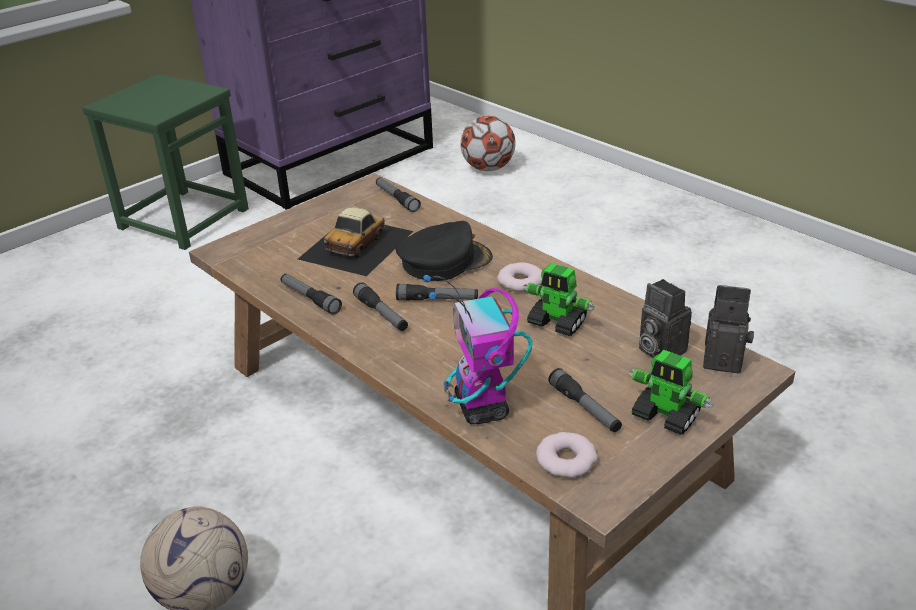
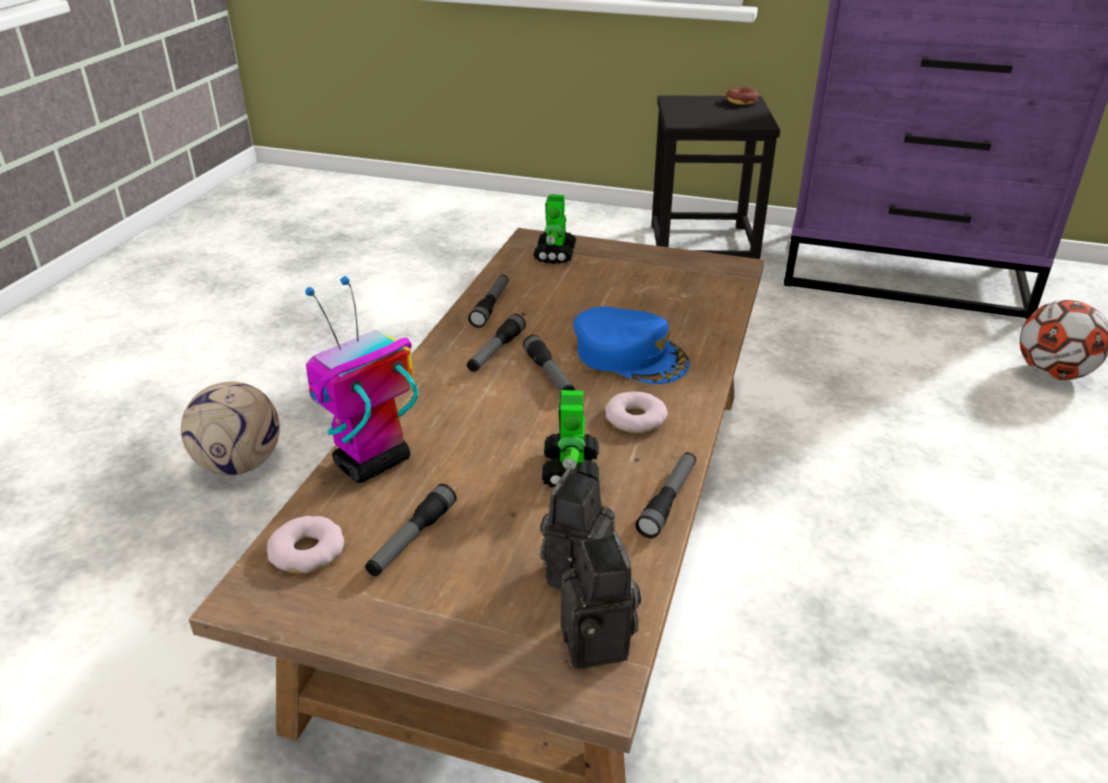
camera: 60 degrees right, 0 degrees up
(156, 83) = (741, 101): none -> donut
(183, 218) = (702, 245): green stool -> black stool
(357, 244) = (610, 297): toy car -> none
(397, 199) = (724, 289): flashlight -> flashlight (668, 500)
(444, 260) = (630, 355): black cap -> blue cap
(666, 416) = (432, 615): toy robot -> toy robot (555, 254)

